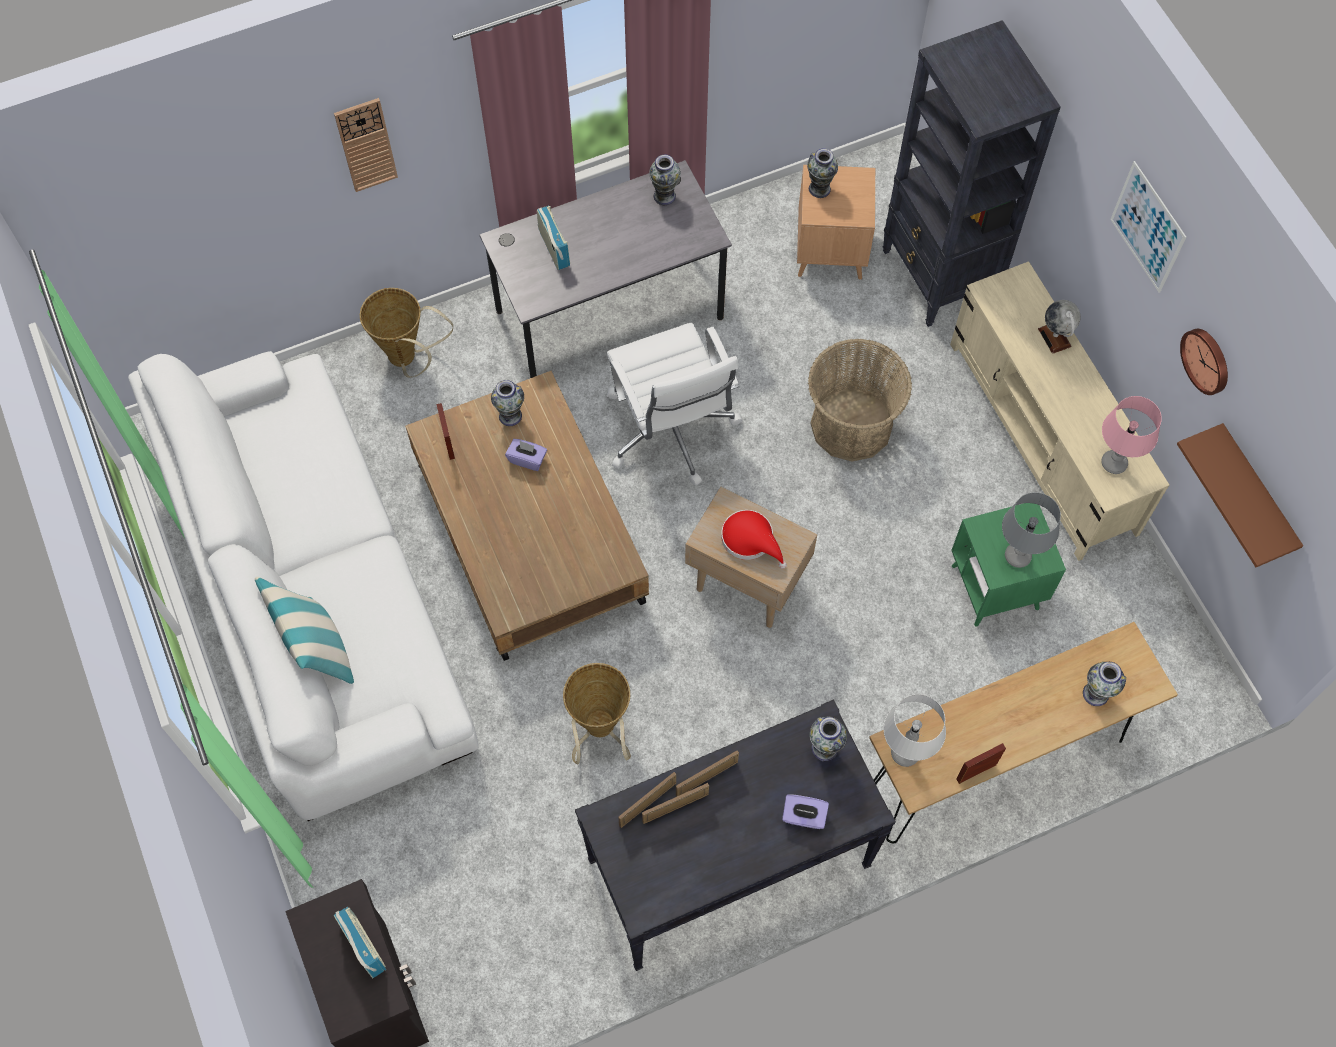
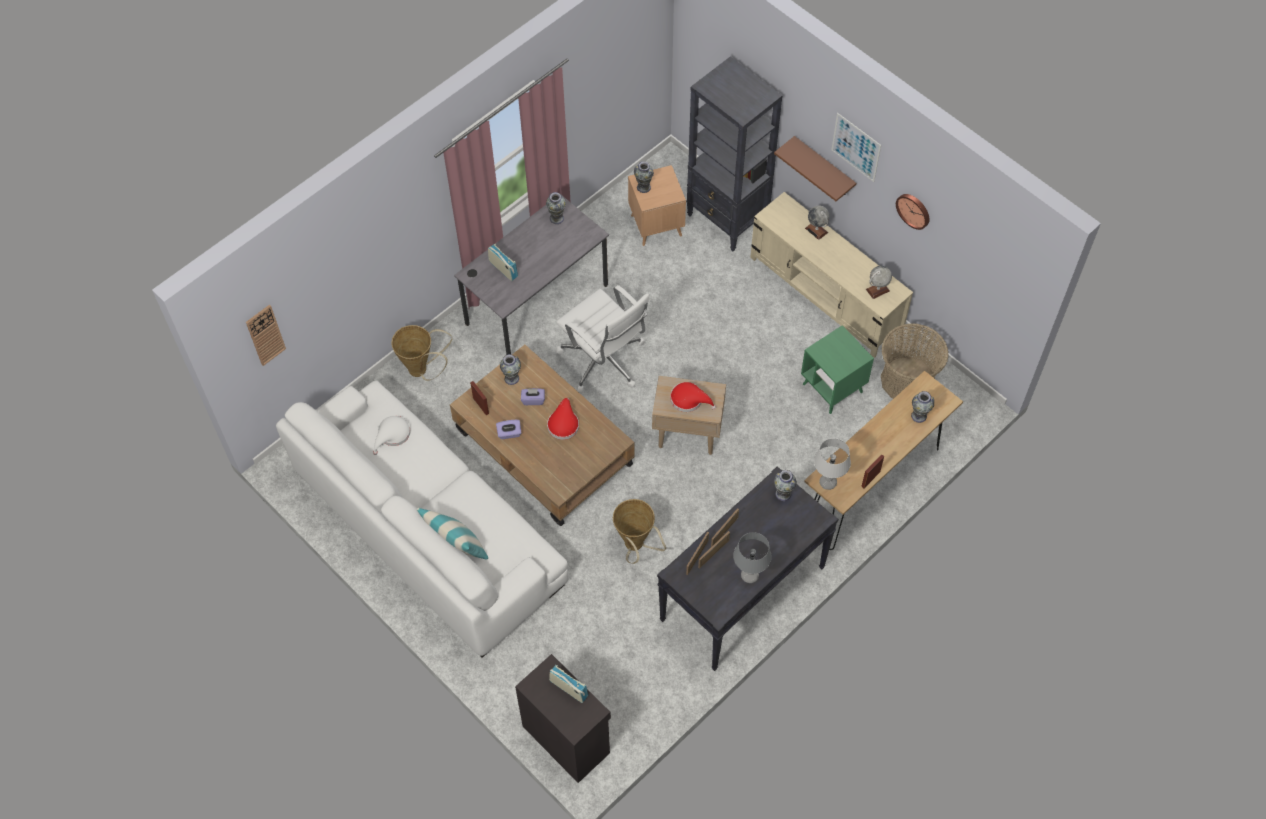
camera: 20 degrees left, 5 degrees down
(299, 445) = (392, 435): none -> white hat
(366, 144) = (387, 236): wall clock -> wall clock (265, 335)
(556, 510) = (563, 423): none -> red hat
(804, 816) = (787, 533): purple tissue box -> purple tissue box (509, 433)
(851, 425) = (710, 323): basket -> basket (907, 380)
(1017, 556) = (844, 360): grey table lamp -> grey table lamp (749, 575)
(1113, 463) = (877, 290): pink table lamp -> globe
(1254, 494) = (965, 276): brown shelf -> brown shelf (823, 168)

